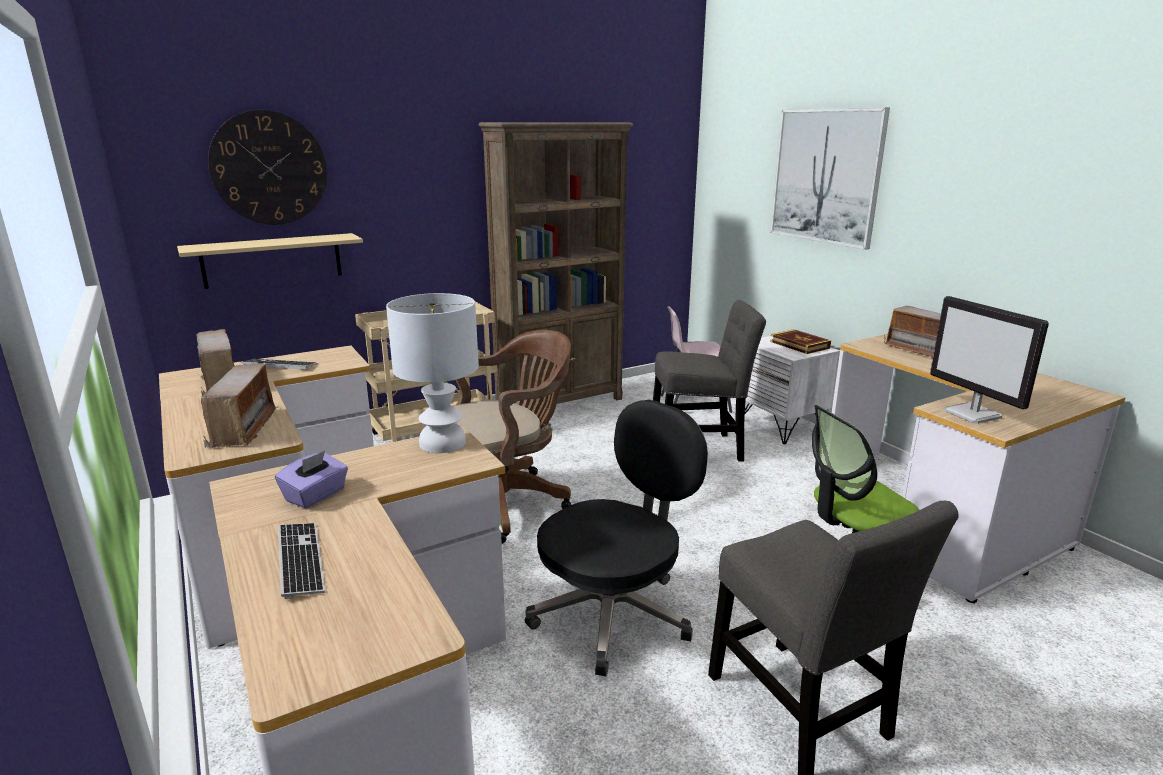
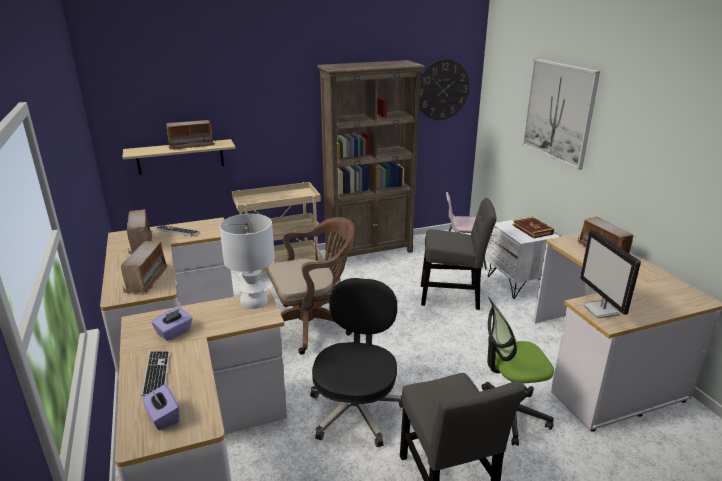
camera: 10 degrees right, 5 degrees up
(269, 168) = (179, 100): wall clock -> wall clock (442, 90)
(292, 240) = (191, 146): none -> radio
(333, 629) = (162, 417): none -> purple tissue box
(614, 614) = (356, 410): black office chair -> black office chair turned 45 degrees counterclockwise

